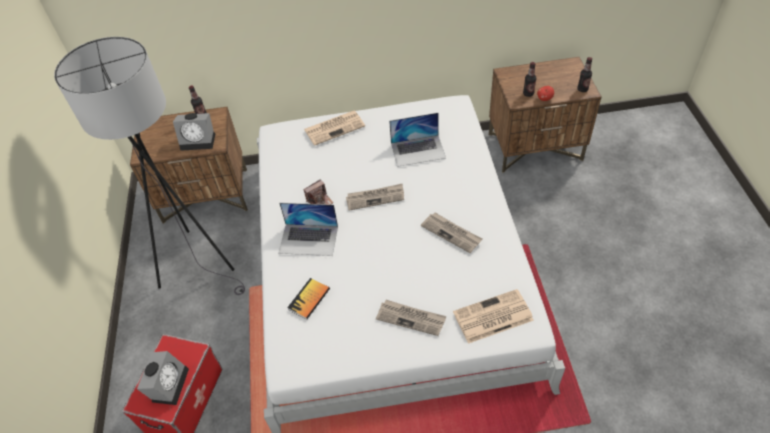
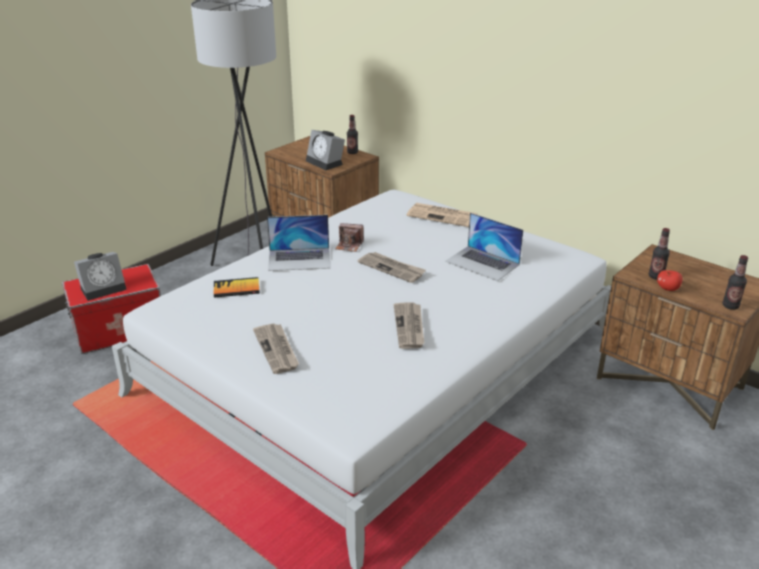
camera: 45 degrees right, 20 degrees down
(308, 239) = (299, 259): laptop -> laptop turned 60 degrees counterclockwise
(492, 317) = (336, 398): newspaper -> none

